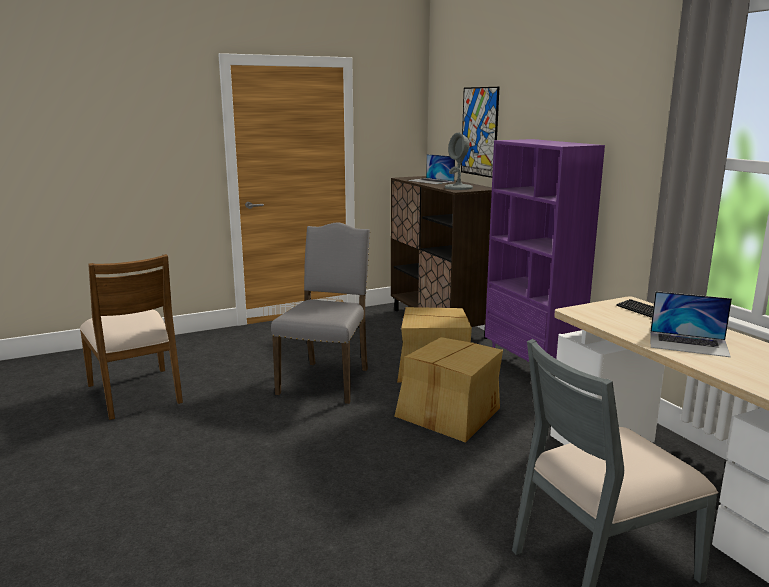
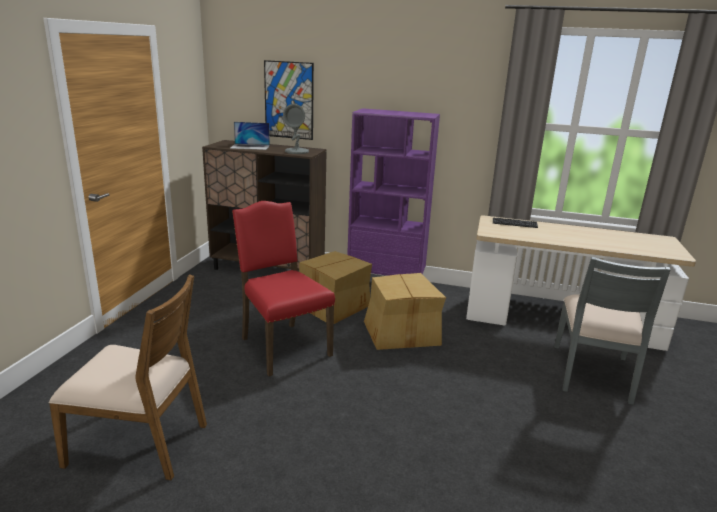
camera: 50 degrees left, 5 degrees up
(327, 380) = (282, 346): grey chair -> red chair
(688, 344) = (567, 237): laptop -> none

